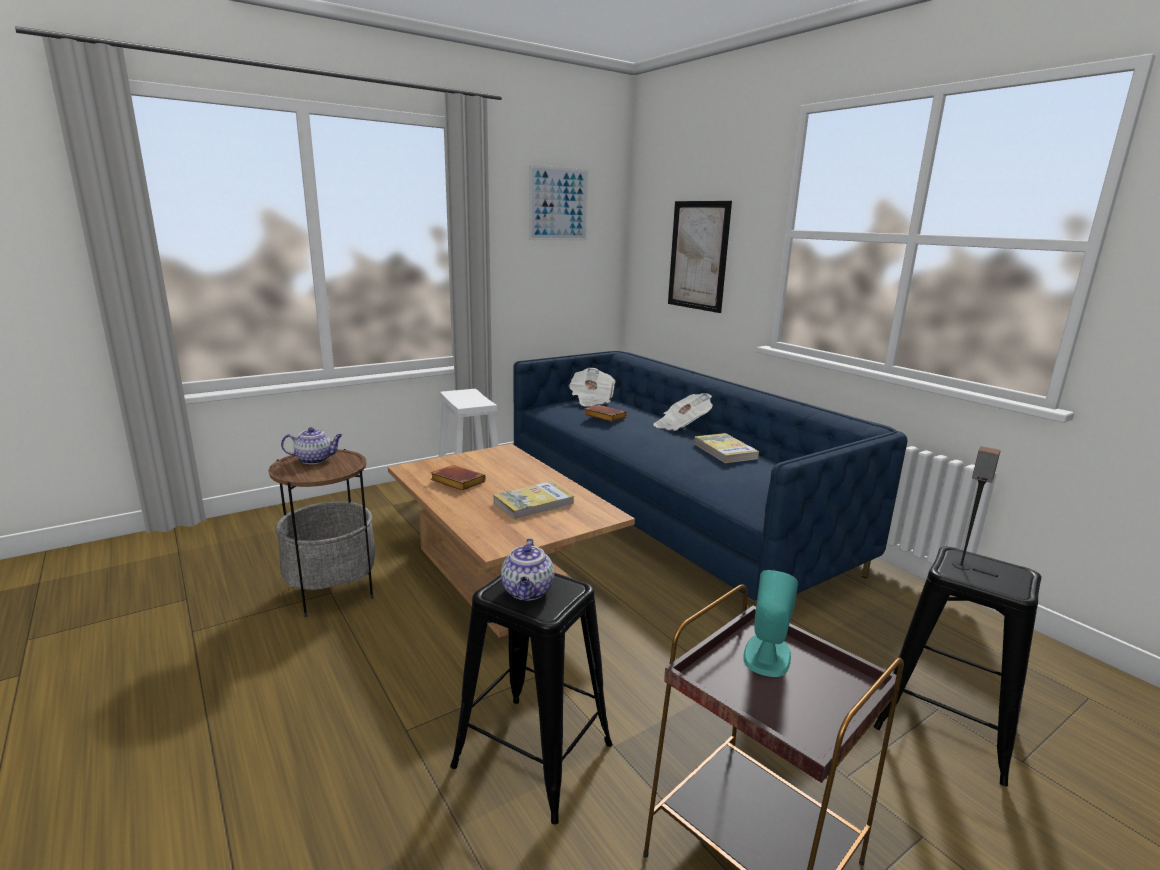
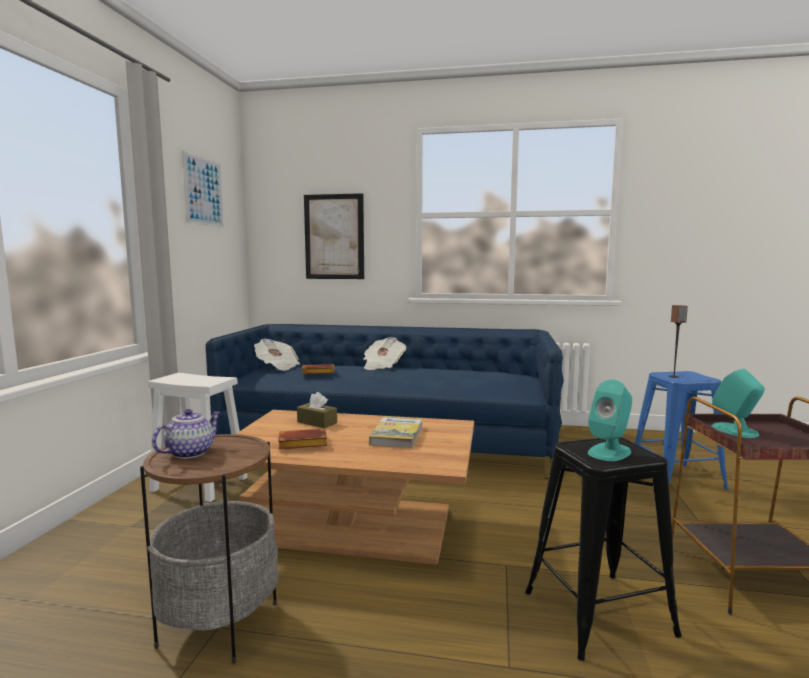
camera: 45 degrees left, 10 degrees down
(509, 467) = (317, 422): none -> brown tissue box
(528, 592) = (609, 452): teapot -> turquoise speaker
(725, 451) = (442, 371): book -> none
(945, 725) = (675, 478): black stool -> blue stool

